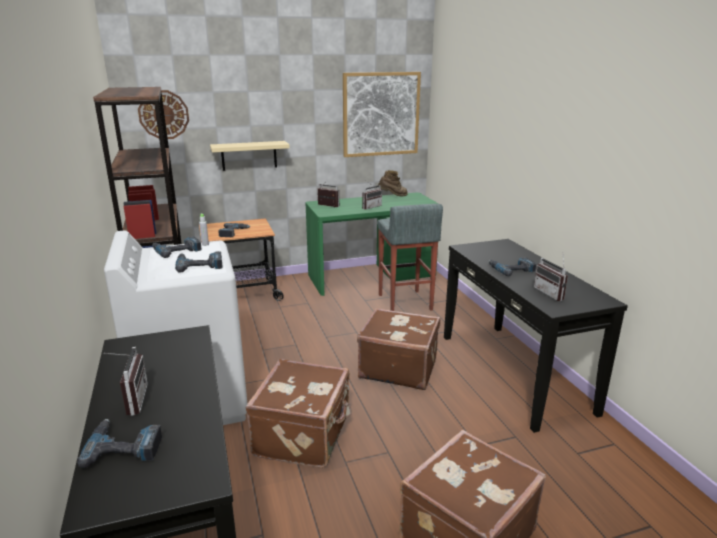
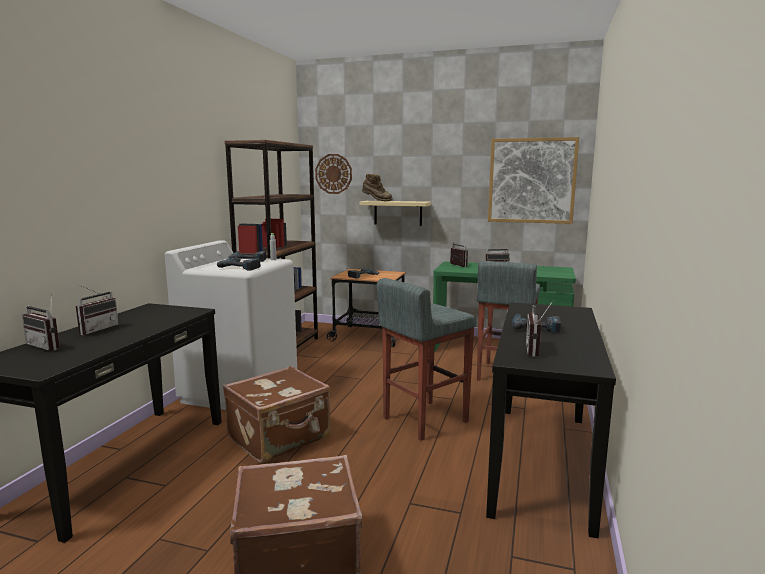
camera: 35 degrees right, 10 degrees down
(124, 446) = (49, 346): power drill -> radio
(393, 196) = (537, 266): brown boot -> brown boot (376, 201)
(398, 368) = (423, 420): brown suitcase -> grey stool

